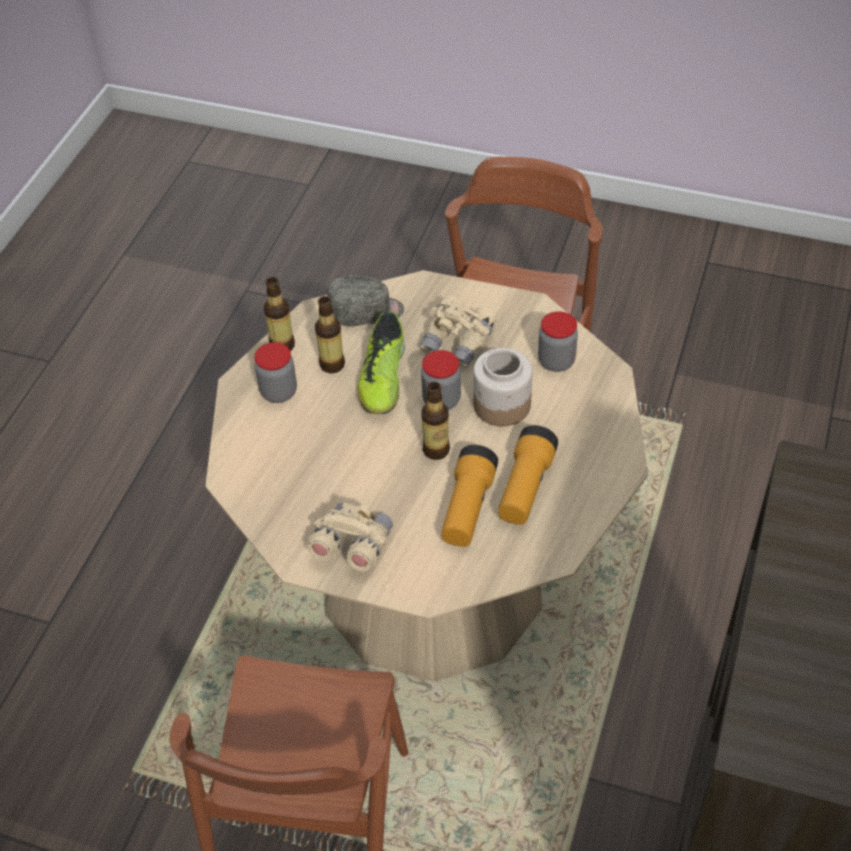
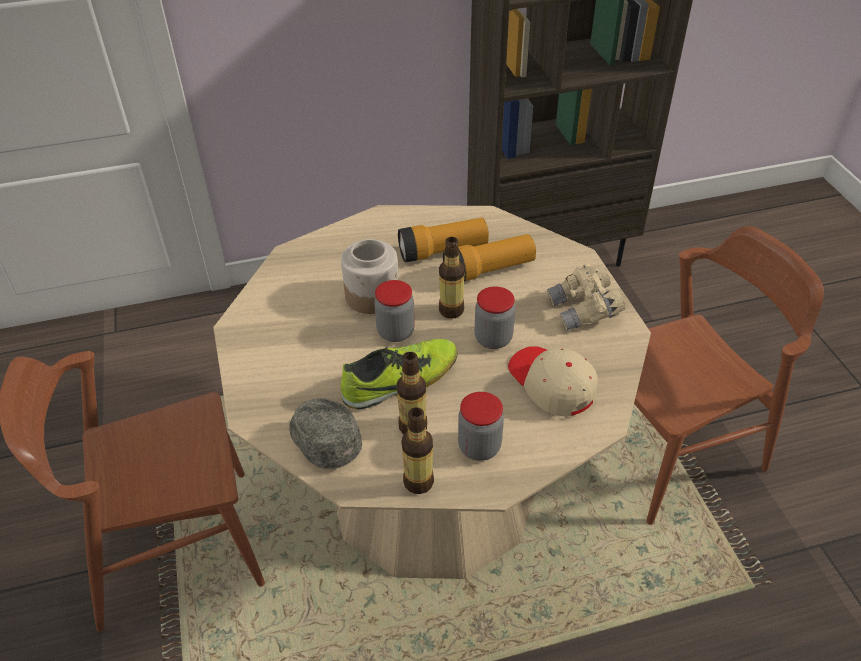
camera: 125 degrees left, 5 degrees down
(294, 469) = (551, 384): none -> beige cap
(458, 343) = (318, 353): beige binoculars -> none
(556, 361) = (298, 286): jar -> jar (493, 339)

